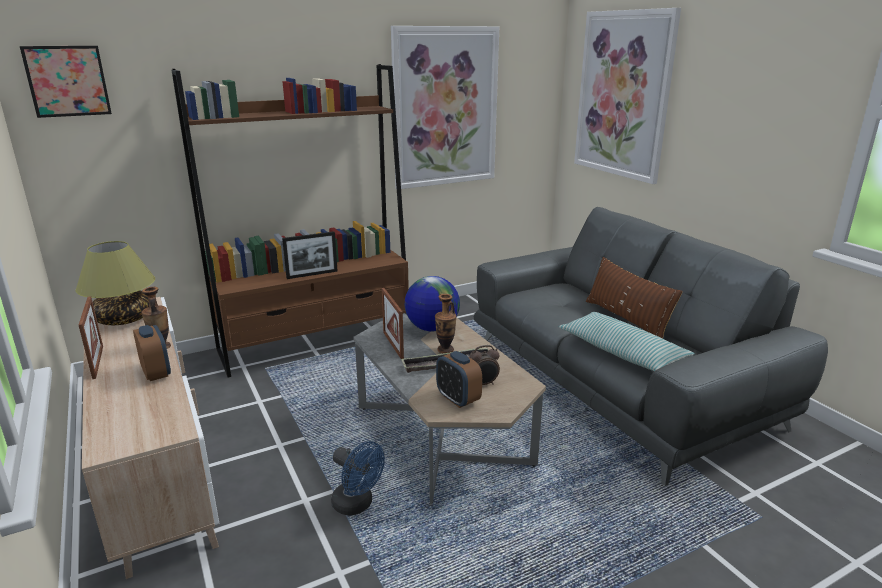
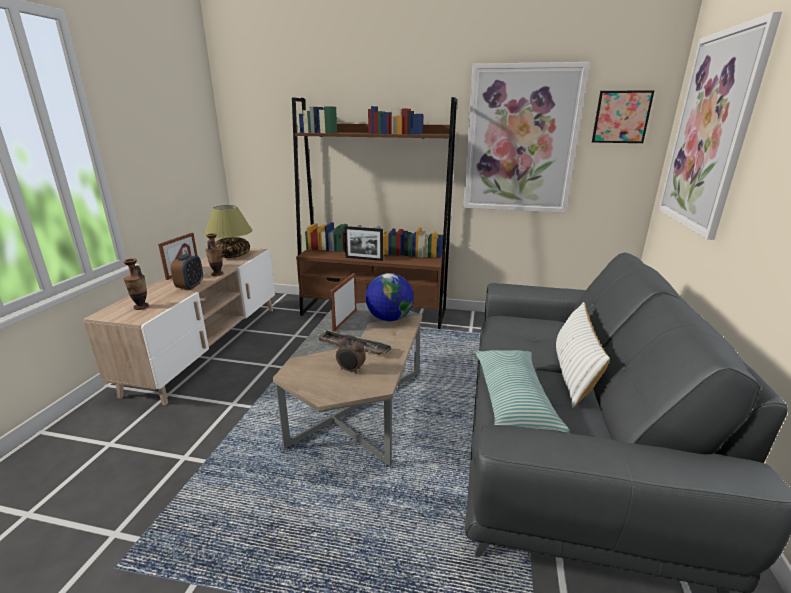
camera: 40 degrees right, 0 degrees up
(67, 81) = (248, 105): picture -> picture (621, 117)
(357, 505) = (250, 423): blue fan -> none
(445, 350) = (371, 336): vase -> vase (141, 307)
(458, 399) = (316, 372): alarm clock -> none
(626, 318) = (573, 373): brown pillow -> white pillow

